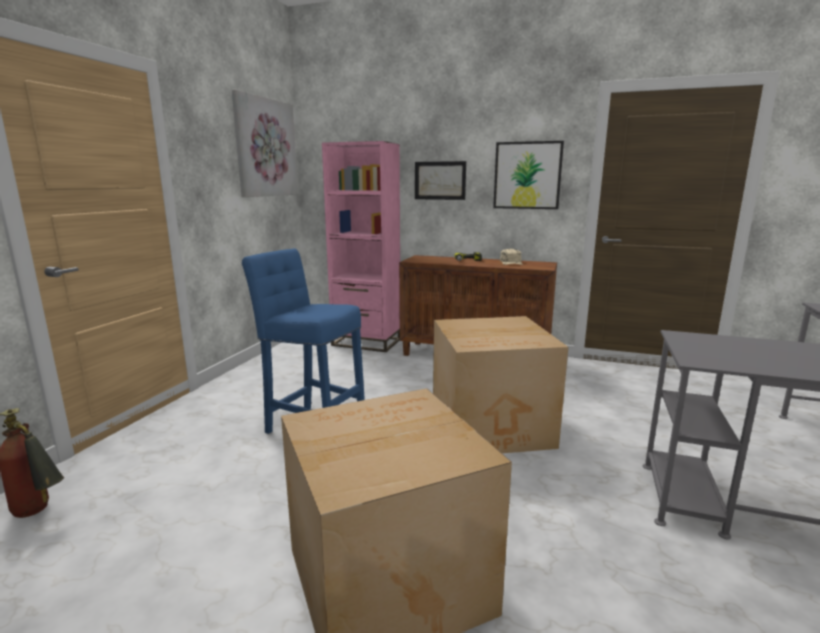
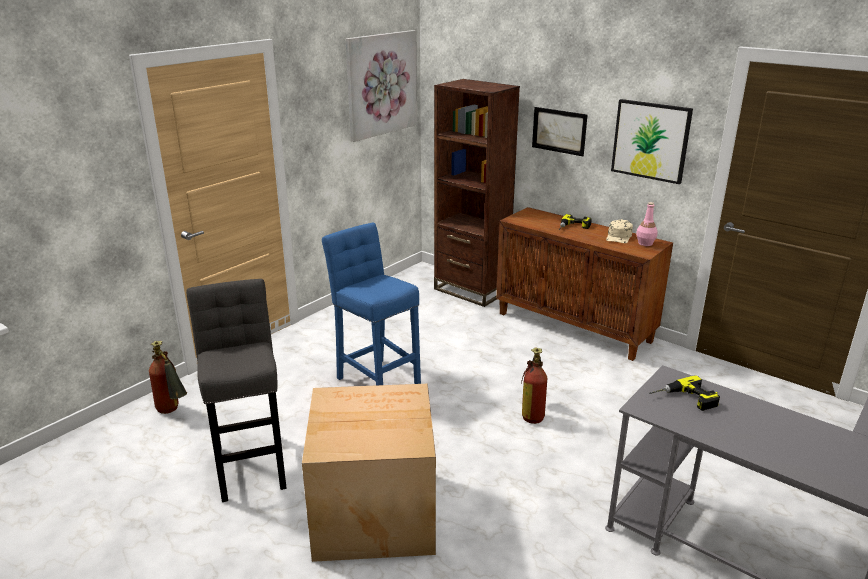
camera: 20 degrees right, 10 degrees up
(180, 555) = (251, 463): none -> grey stool
(366, 342) = (471, 290): pink bookcase -> brown bookcase
(492, 427) = (533, 412): cardboard box -> fire extinguisher
(537, 264) = (645, 243): none -> pink bottle
(723, 349) = (684, 400): none -> power drill

